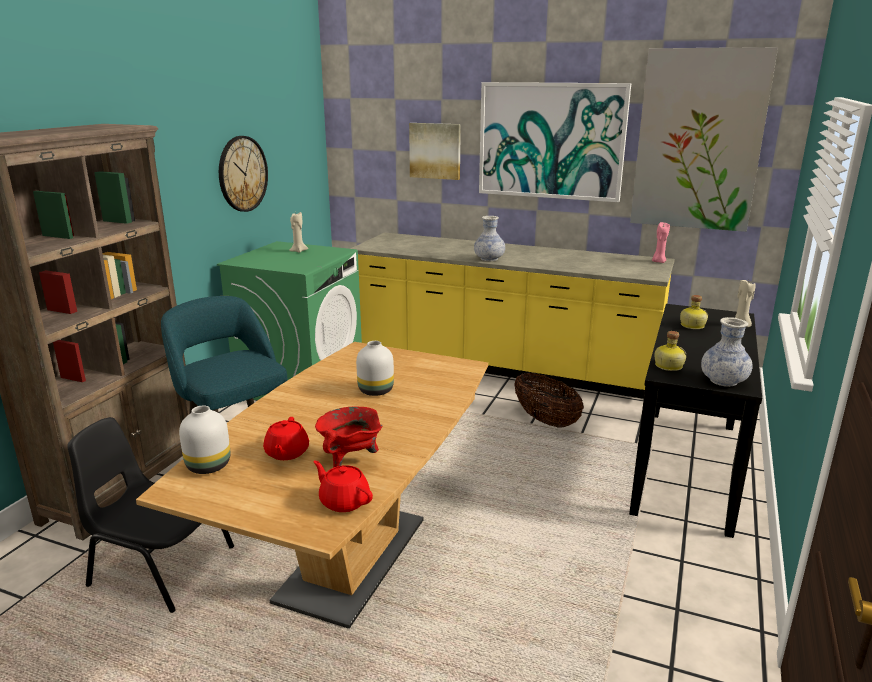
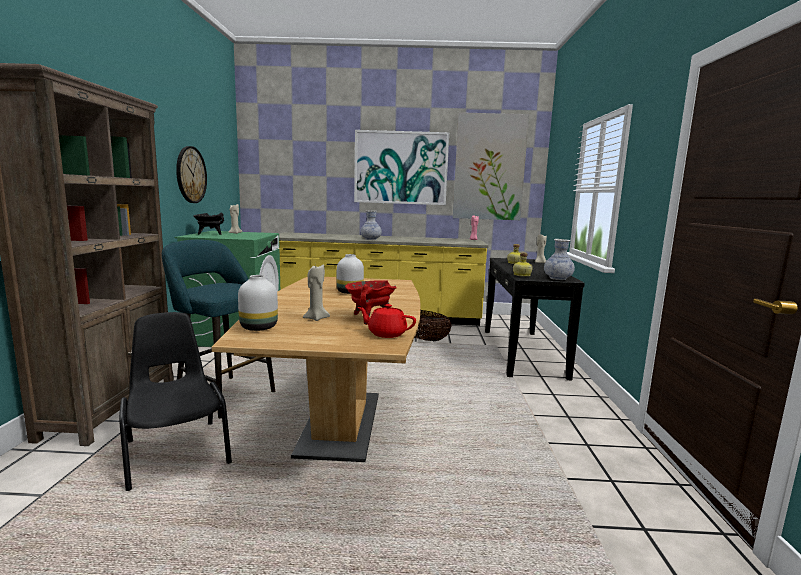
camera: 20 degrees left, 10 degrees down
(160, 566) = (176, 451): black chair -> black chair turned 60 degrees clockwise
(265, 254) = (210, 234): none -> black cooking pot
(286, 453) = (316, 318): red teapot -> beige candle
(435, 151) = (322, 175): picture -> none

